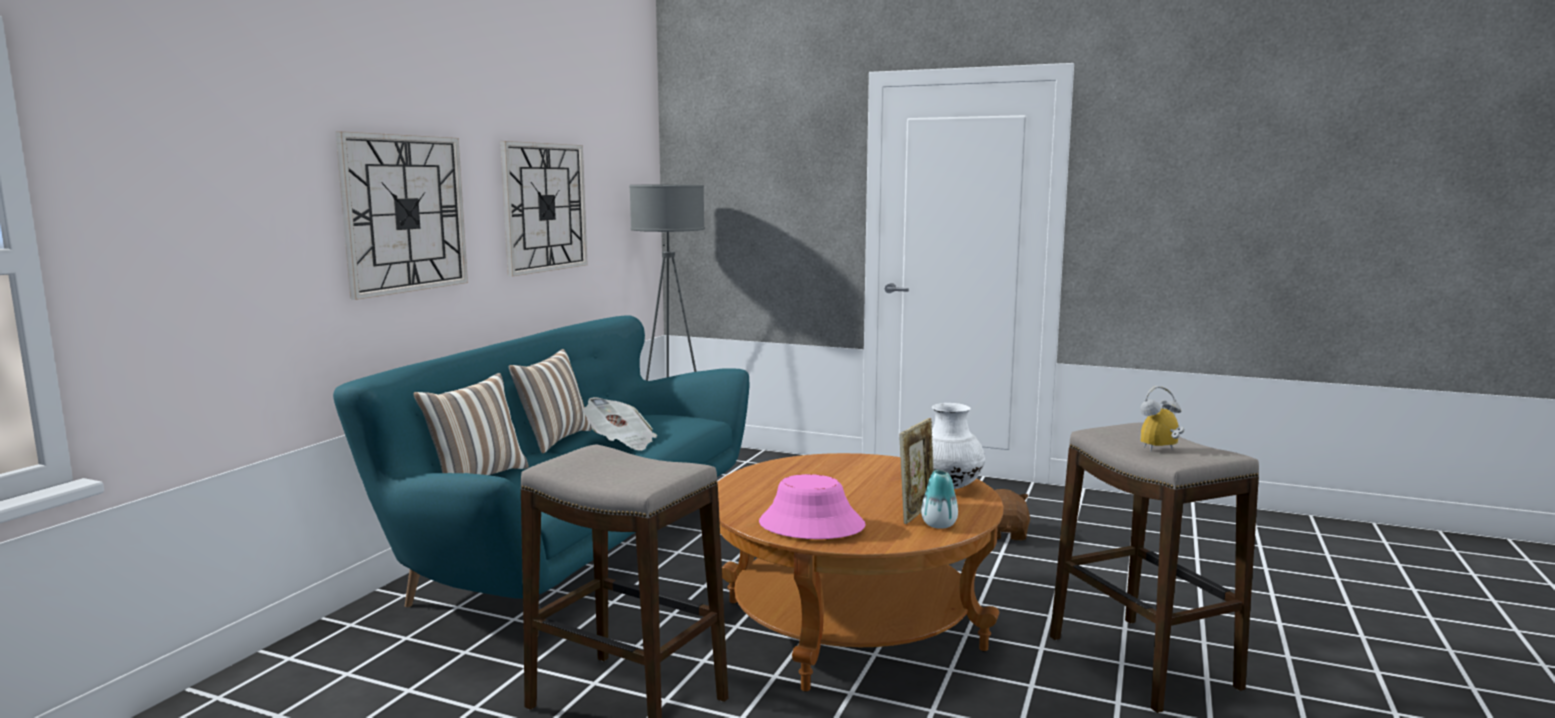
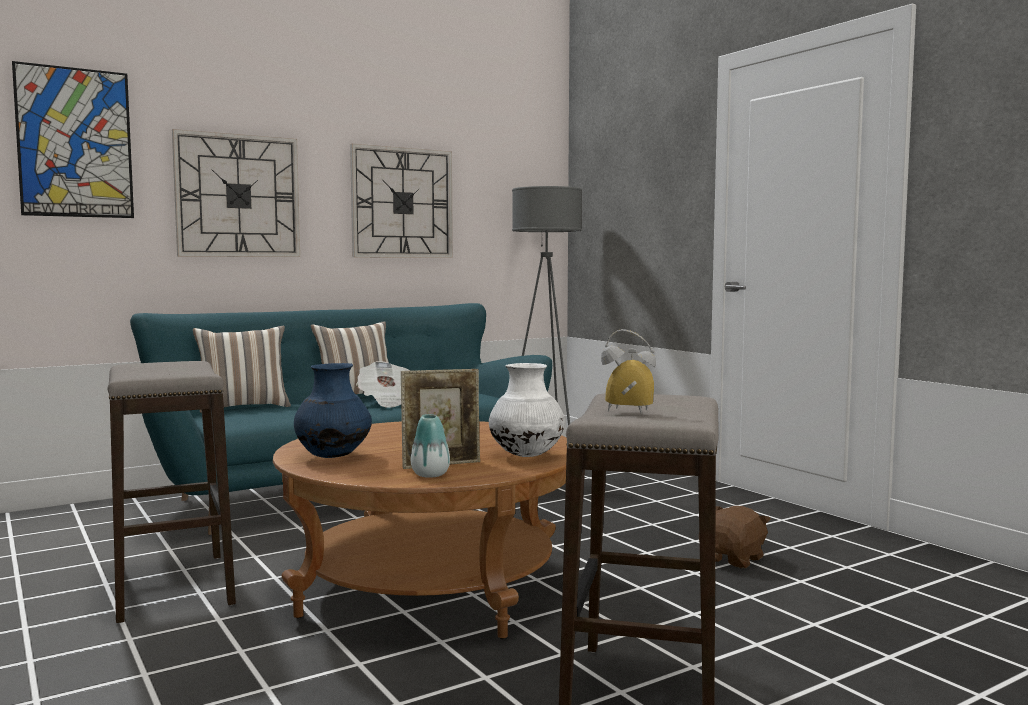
camera: 35 degrees right, 5 degrees down
(231, 155) = (75, 143): none -> picture
(811, 525) = (333, 457): pink hat -> blue vase

